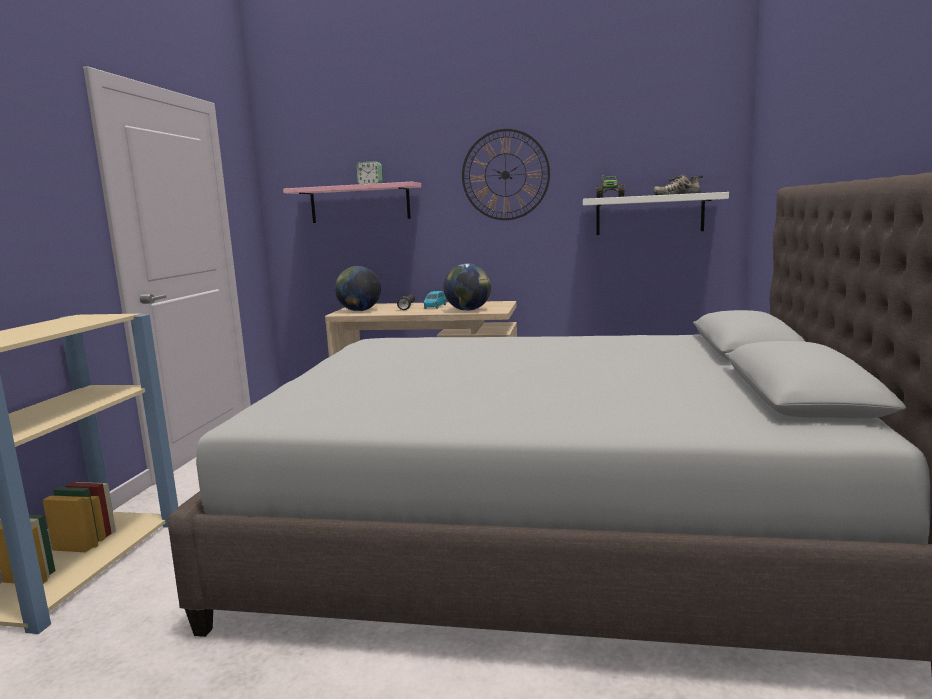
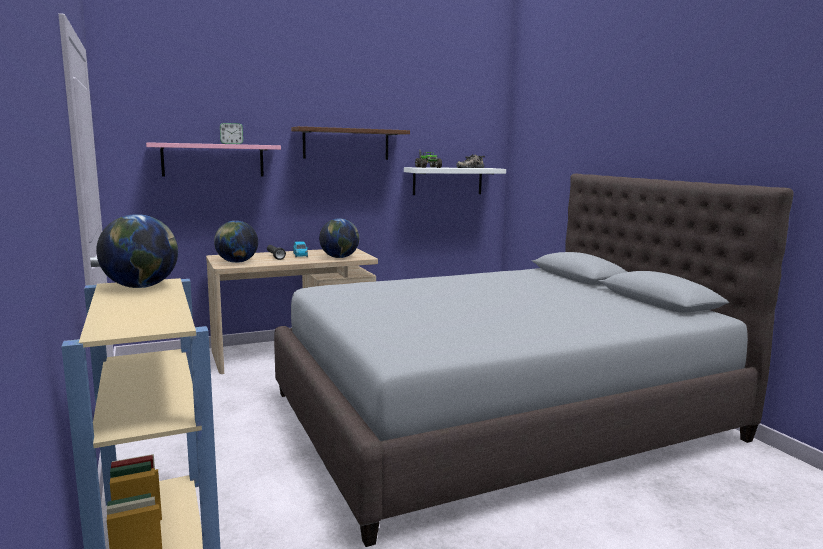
camera: 35 degrees left, 0 degrees up
(88, 318) = (141, 286): none -> globe
(505, 175) = (346, 144): wall clock -> brown shelf

